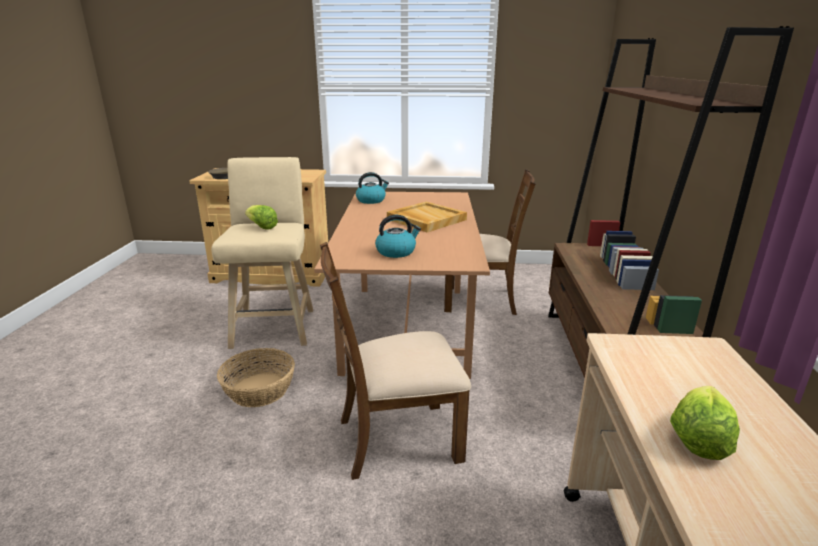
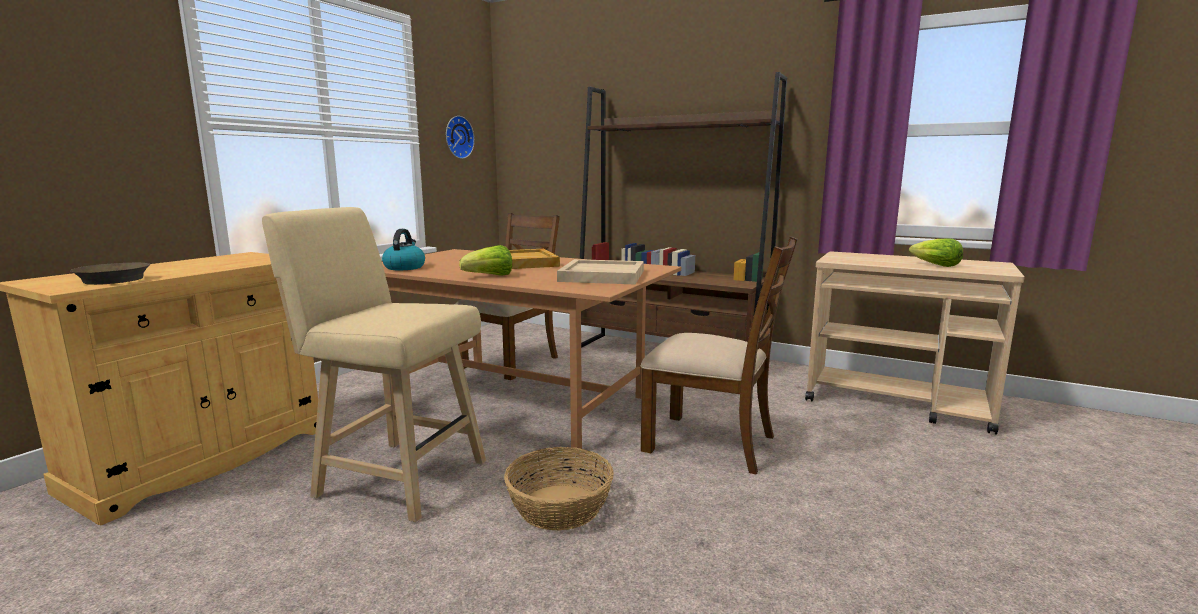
camera: 65 degrees left, 10 degrees down
(261, 227) = (392, 308): lettuce -> lettuce (490, 276)
(396, 252) = (601, 276): kettle -> beige tray
(397, 438) = (711, 443): brown chair -> brown chair turned 75 degrees counterclockwise
(545, 87) = (457, 137): none -> wall clock

